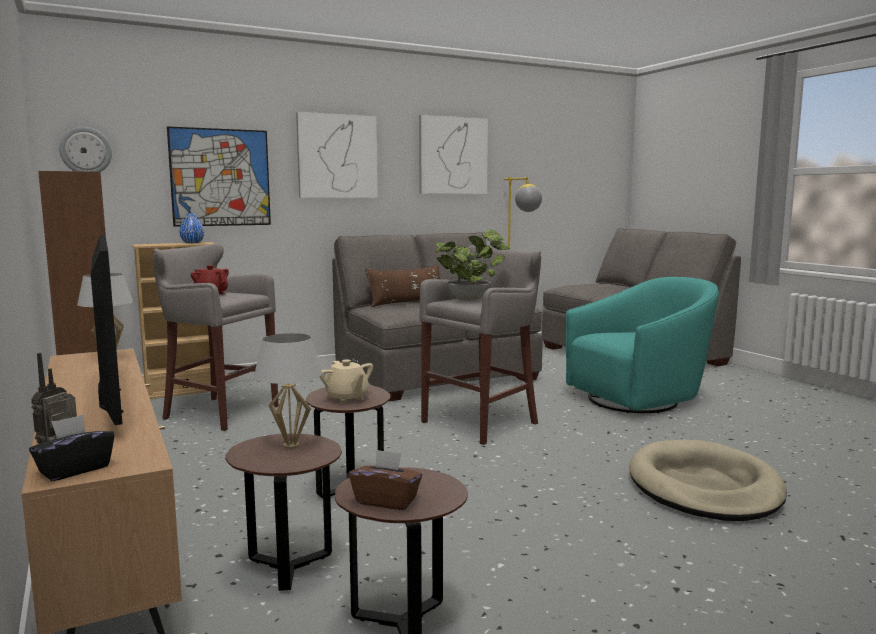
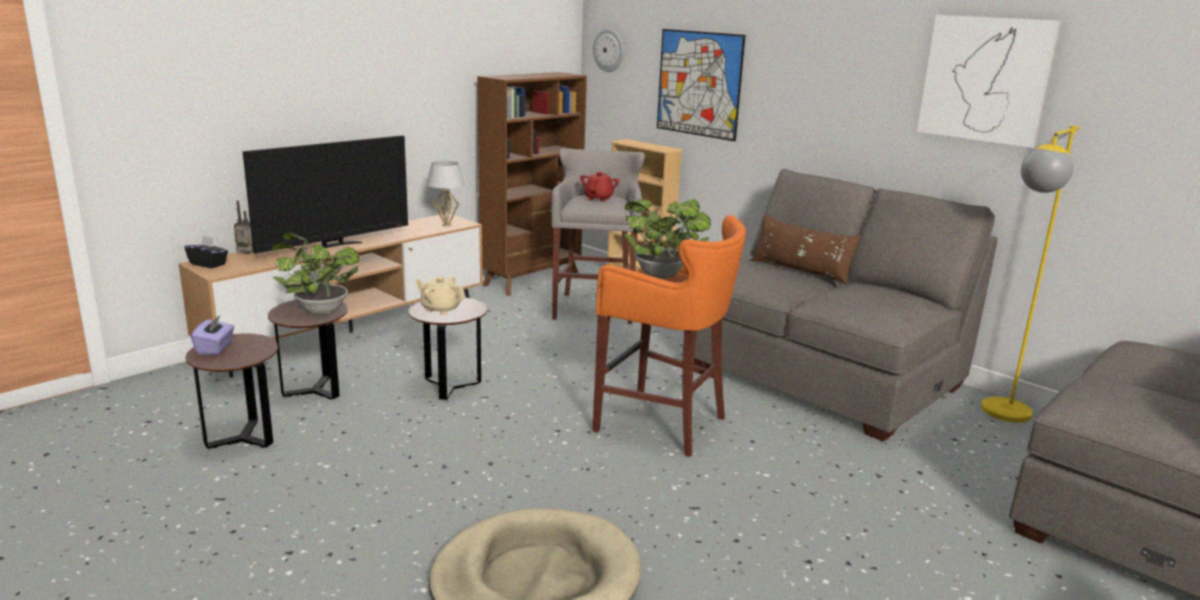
camera: 70 degrees right, 10 degrees up
(192, 243) = (658, 147): blue vase -> none
(290, 446) = (319, 310): white table lamp -> potted plant
(337, 156) = (816, 69): picture -> none
(347, 398) = (440, 309): beige teapot -> beige teapot turned 75 degrees clockwise
(386, 501) = (215, 348): brown tissue box -> purple tissue box
(483, 422) = (664, 424): grey stool -> orange stool
(640, 399) = (880, 533): turquoise armchair -> none

